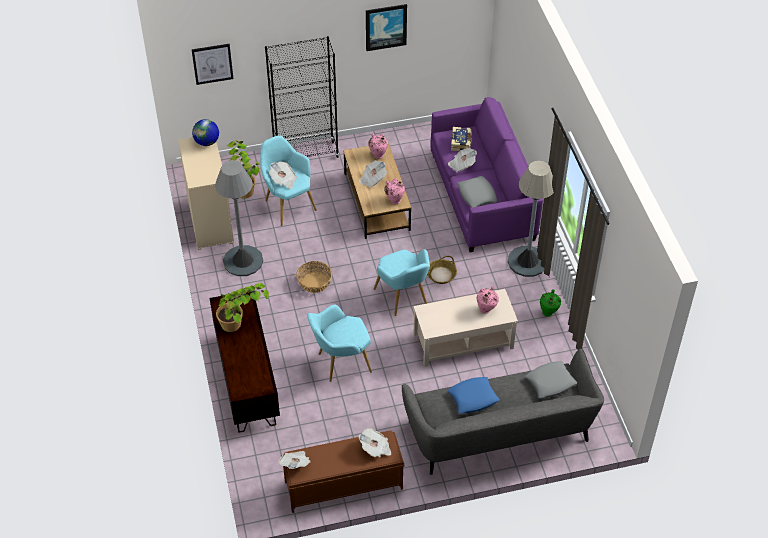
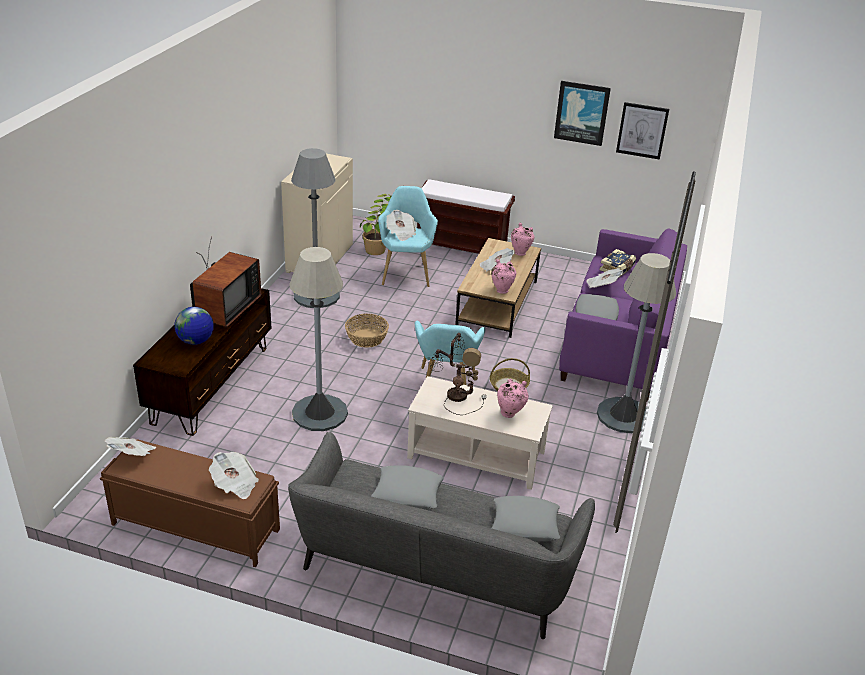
camera: 30 degrees right, 15 degrees down
(207, 142) = (337, 160): globe -> globe (195, 341)
(212, 63) = (387, 95): picture -> picture (642, 130)
(242, 324) = (225, 310): potted plant -> television
(306, 154) = (462, 246): black bookcase -> brown bench
(340, 362) = (319, 413): turquoise armchair -> grey floor lamp
(443, 312) = (456, 395): none -> table lamp
(473, 398) = (407, 493): blue pillow -> grey pillow
(548, 312) = (609, 473): green vase -> none

